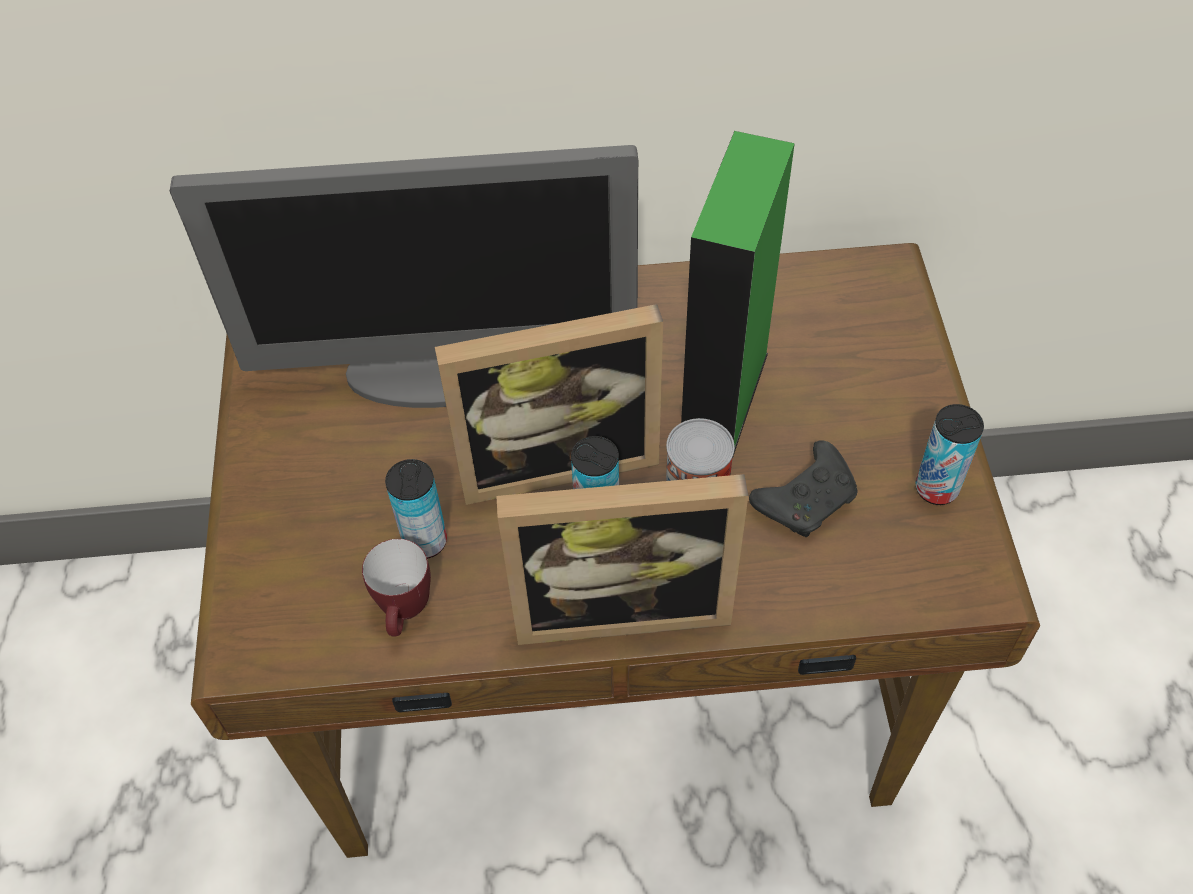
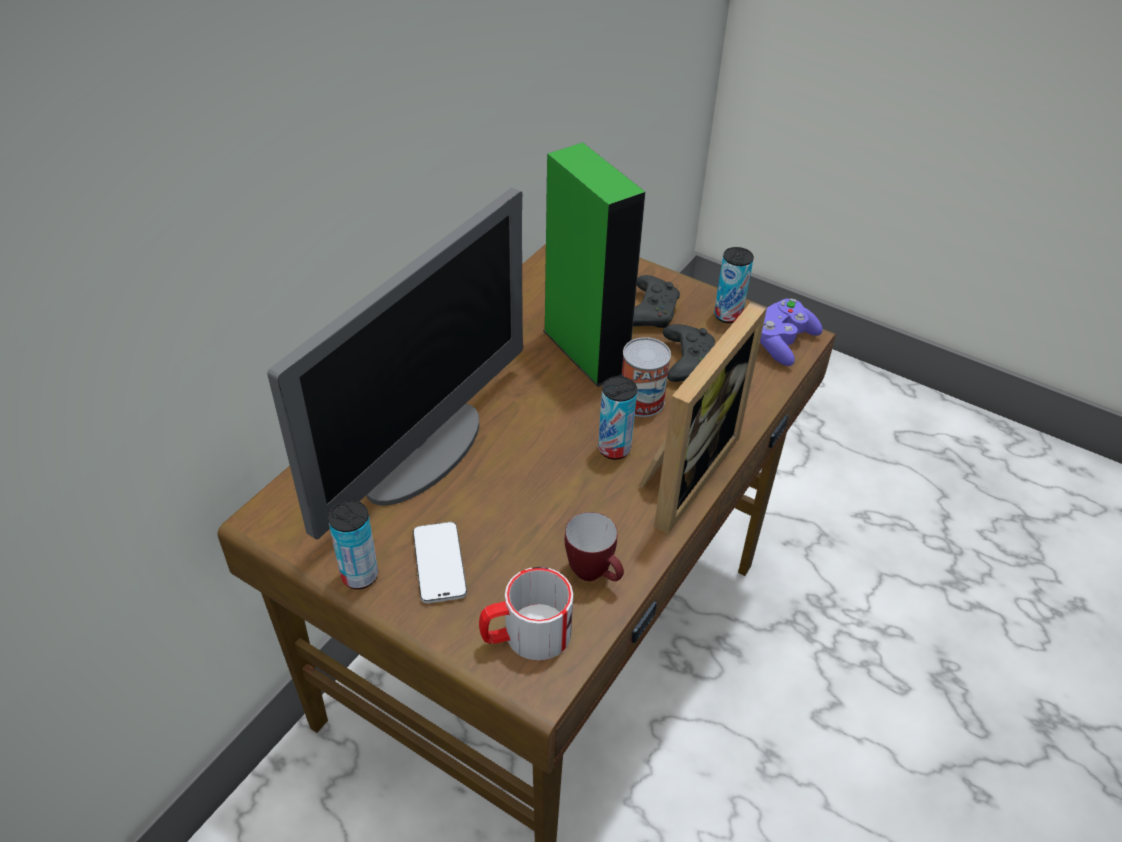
camera: 55 degrees left, 10 degrees down
(285, 605) = (525, 635): none -> mug
(316, 480) = (439, 564): none -> phone
(425, 541) = (548, 535): can -> can (359, 575)
(556, 457) = (550, 441): picture frame -> none
(857, 412) = (651, 311): none -> black game controller
(948, 574) = (783, 343): none -> purple game controller

